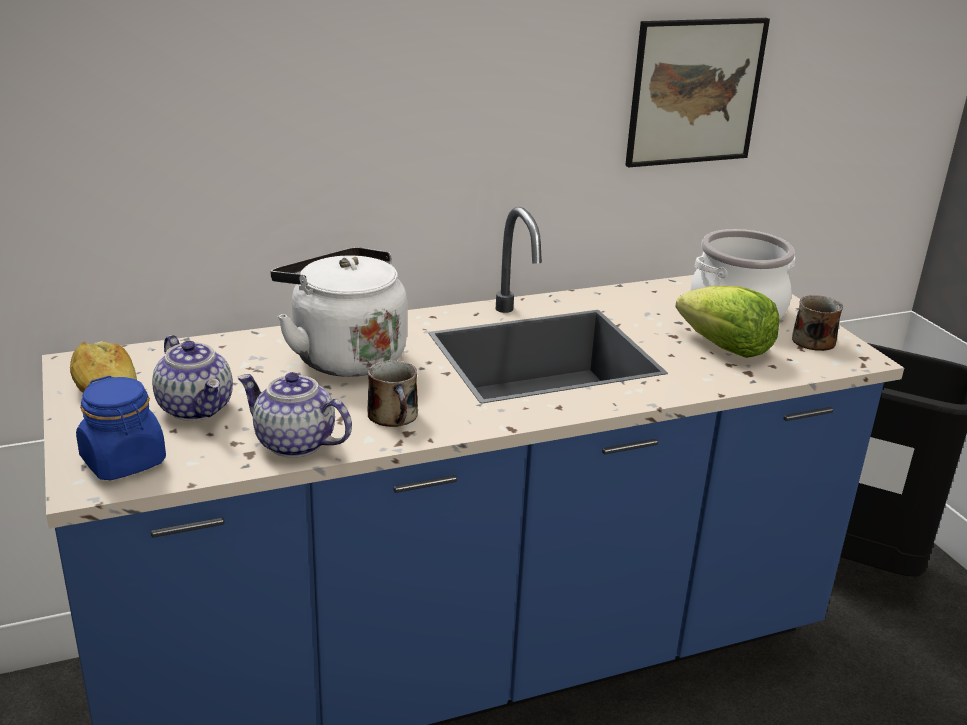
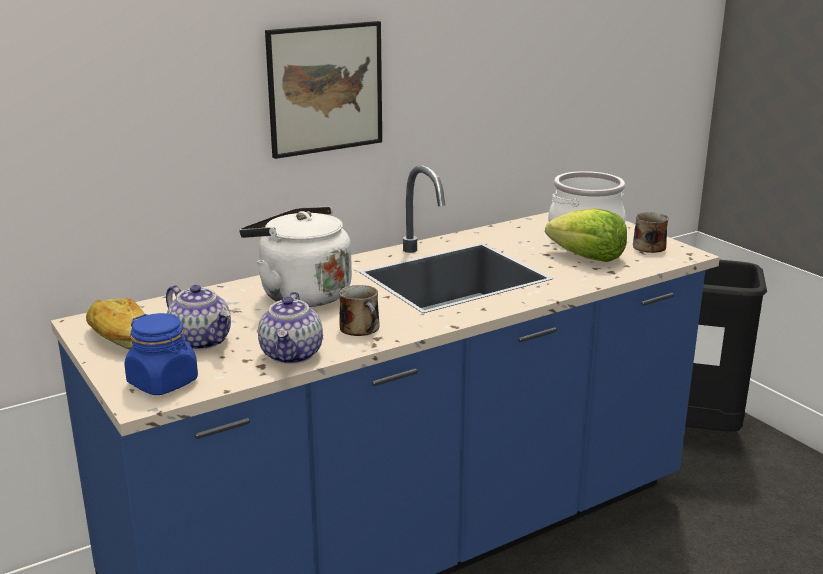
camera: 10 degrees left, 5 degrees down
(293, 443) = (292, 355): teapot -> teapot turned 105 degrees counterclockwise
(695, 92) = (532, 70): picture -> picture (325, 88)

